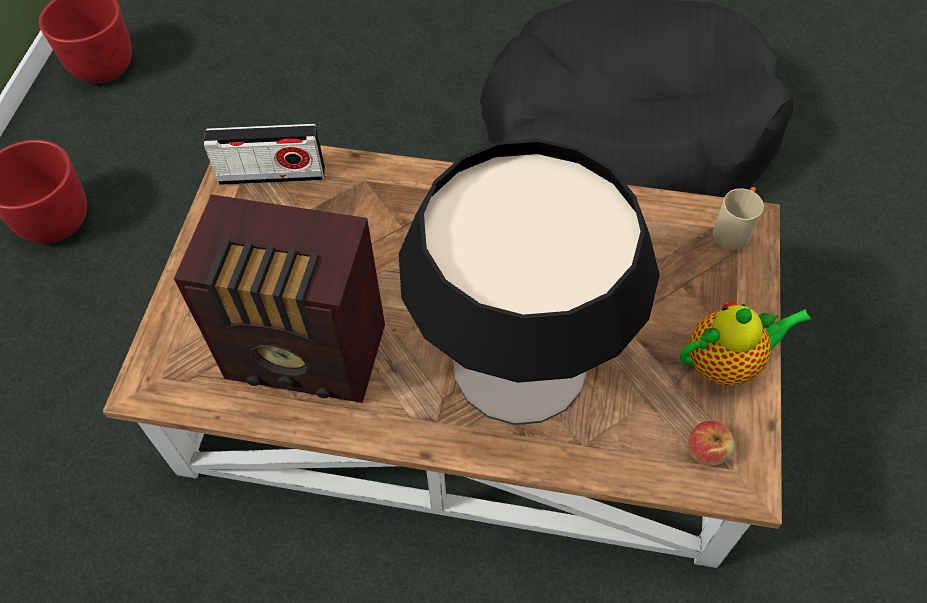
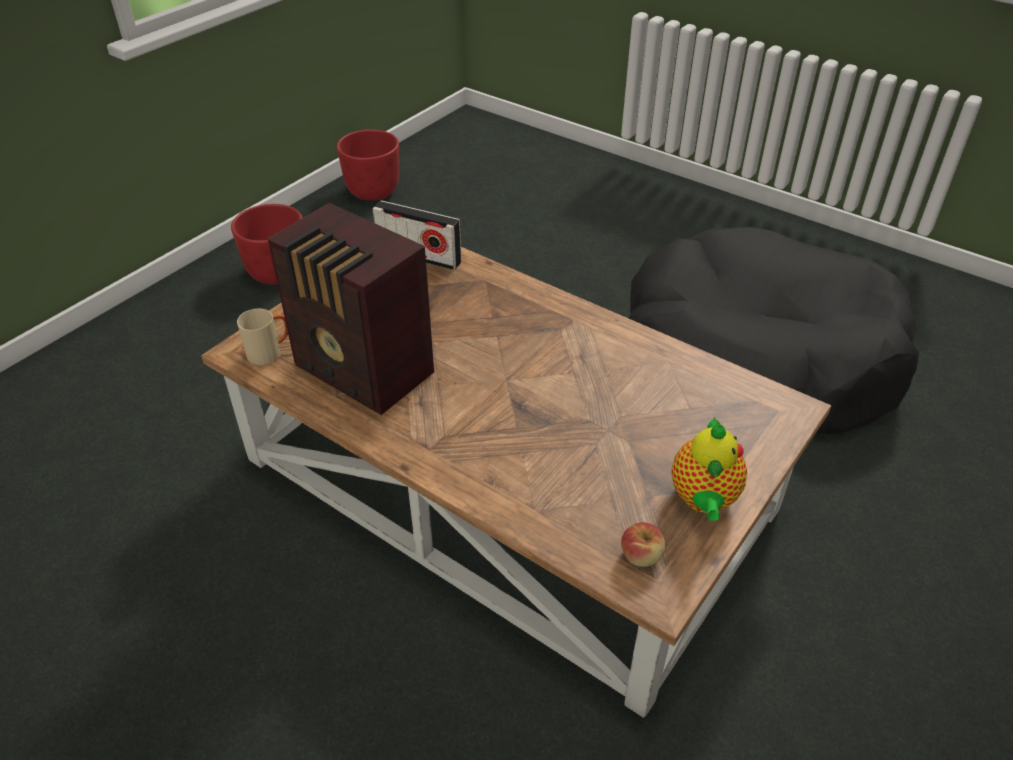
camera: 25 degrees right, 15 degrees down
(519, 363) = (521, 435): table lamp -> none
(726, 363) = (703, 500): teapot -> teapot turned 90 degrees clockwise
(734, 230) = (774, 409): beige mug -> beige mug (270, 352)

